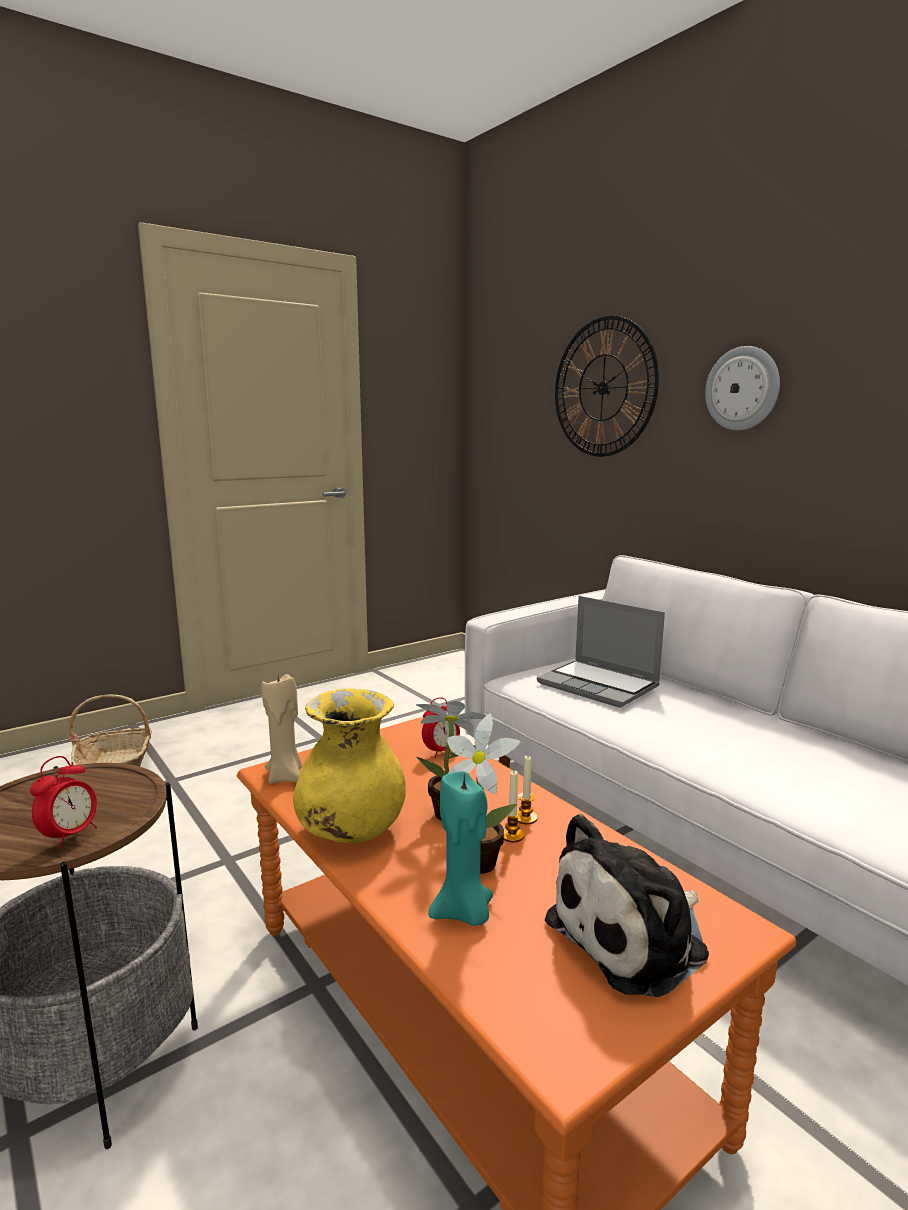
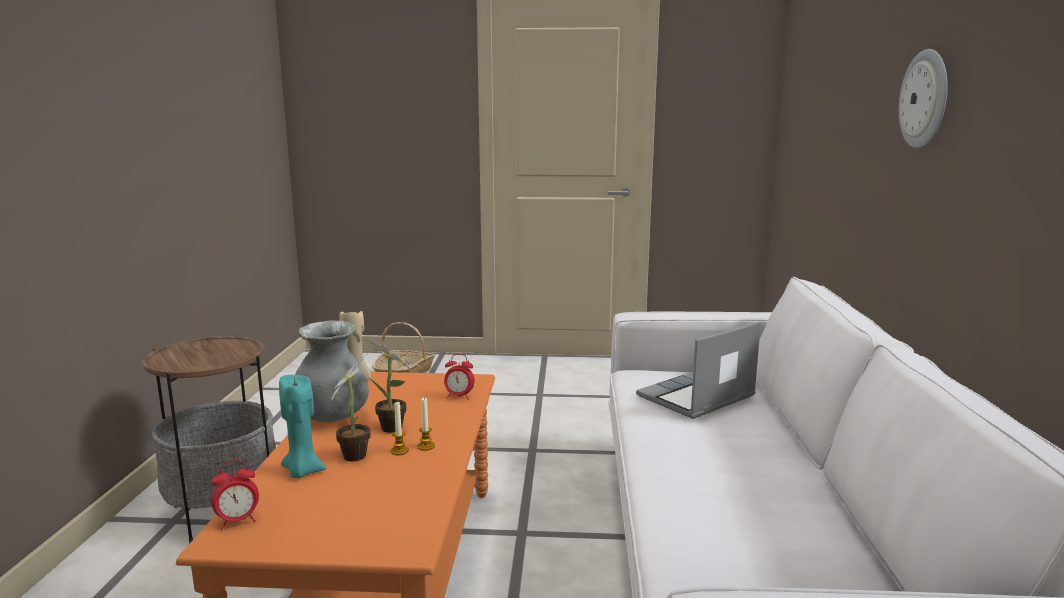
camera: 40 degrees right, 0 degrees up
(70, 836) = (187, 363): alarm clock -> alarm clock (238, 521)
(351, 831) = (332, 417): yellow vase -> grey vase
(600, 685) = (696, 397): laptop -> laptop turned 60 degrees clockwise
(603, 388) = (845, 96): wall clock -> none
(633, 936) = (350, 519): plush toy -> none

